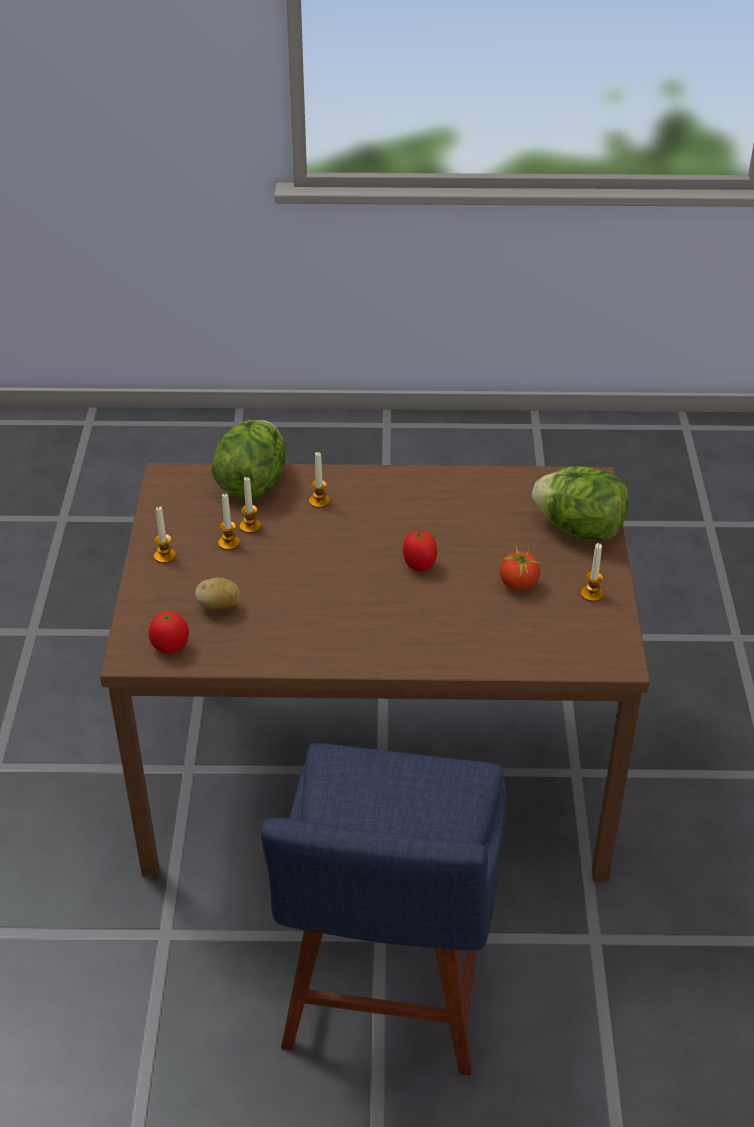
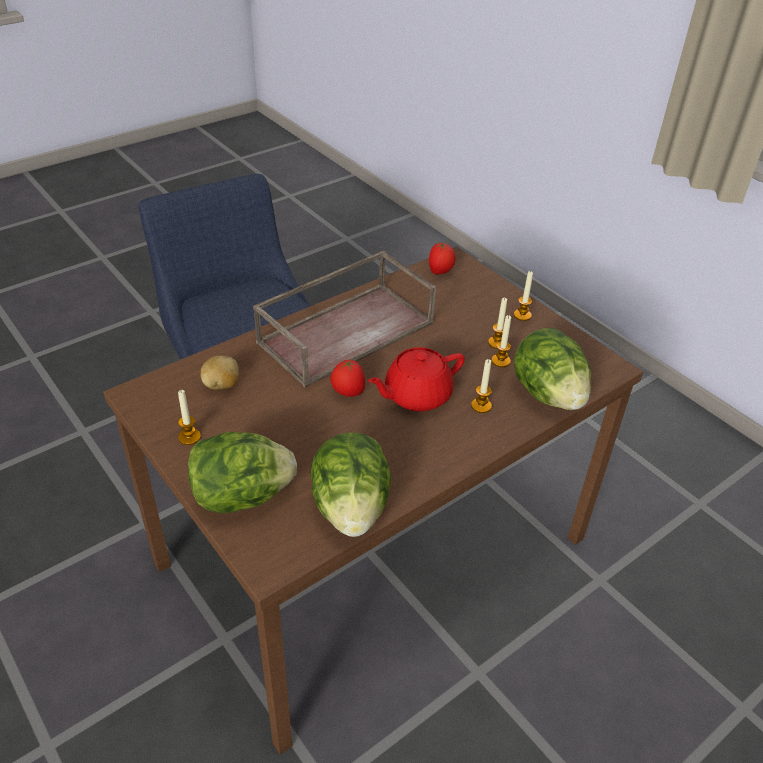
camera: 140 degrees right, 0 degrees up
(219, 606) = (445, 303): potato -> potato (221, 385)
(355, 626) = (346, 331): none -> brown tray
(362, 535) = (416, 395): none -> red teapot
(503, 484) = (351, 508): none -> lettuce
(518, 584) = (257, 416): tomato -> none

